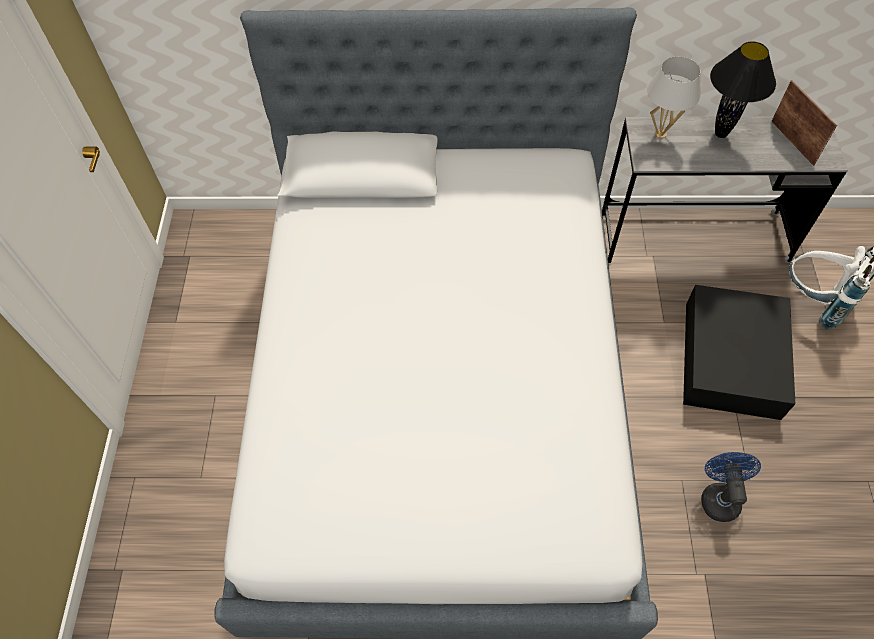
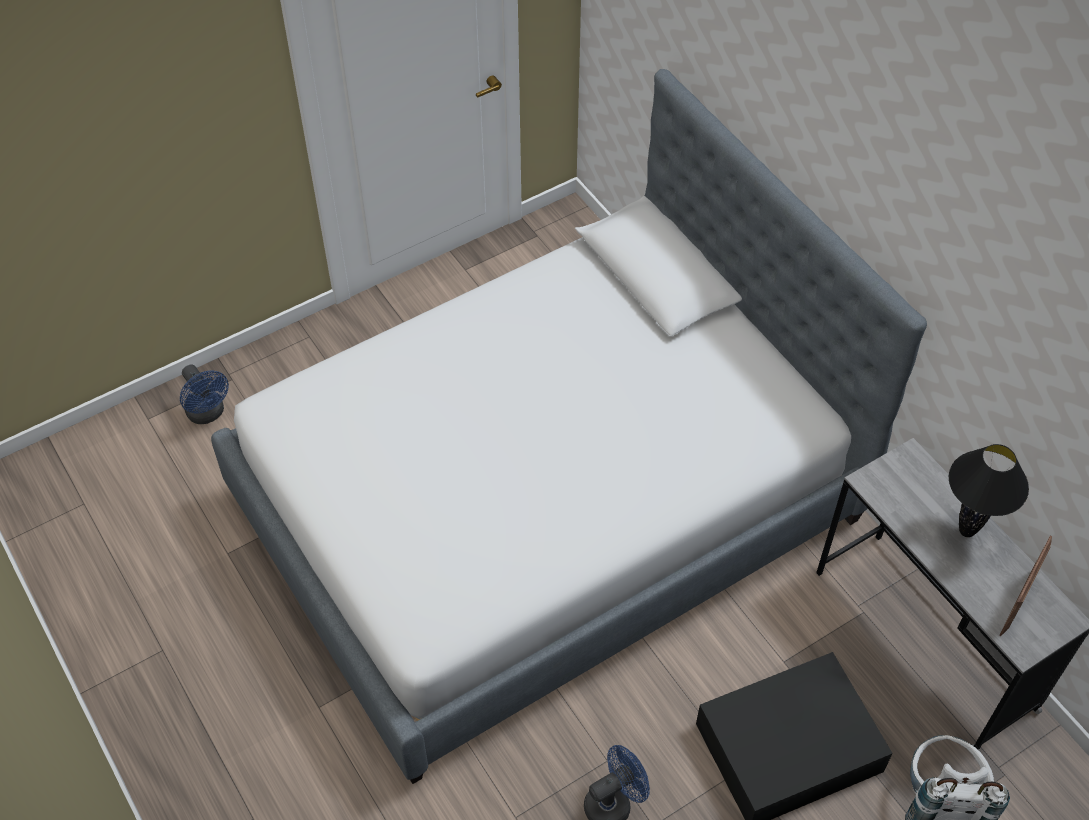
camera: 55 degrees right, 5 degrees down
(141, 612) = (208, 414): none -> blue fan
(660, 134) = (916, 478): white table lamp -> none

